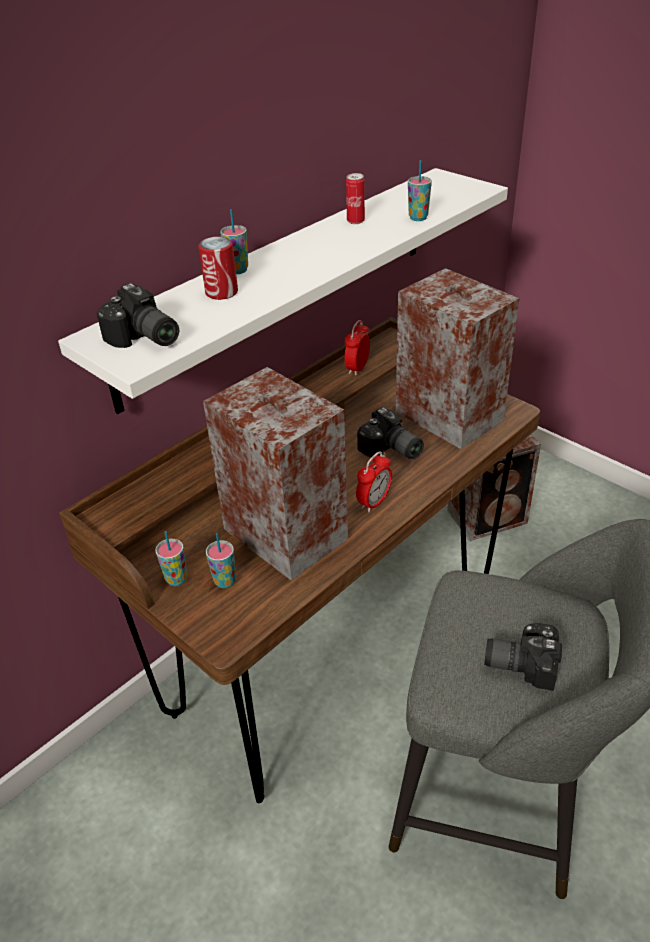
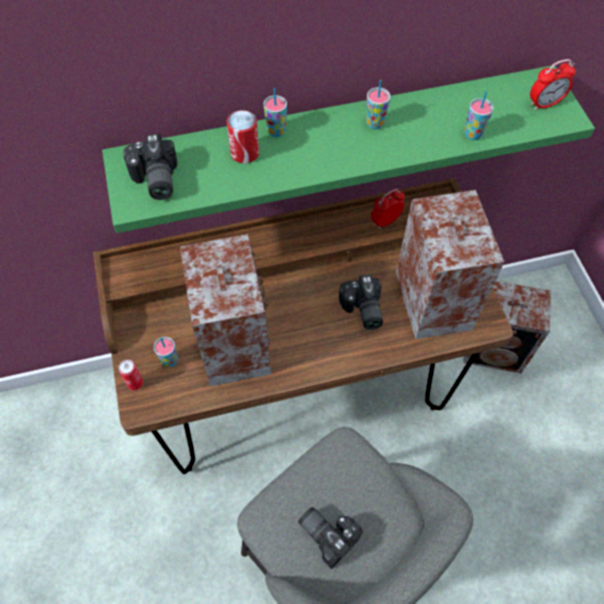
camera: 30 degrees right, 20 degrees up
(176, 579) = (142, 340): cup -> cup (375, 123)
(282, 282) = (336, 135): white shelf -> green shelf
(355, 221) = (417, 112): can -> can (135, 383)
(374, 502) = (313, 352): alarm clock -> alarm clock (544, 104)

